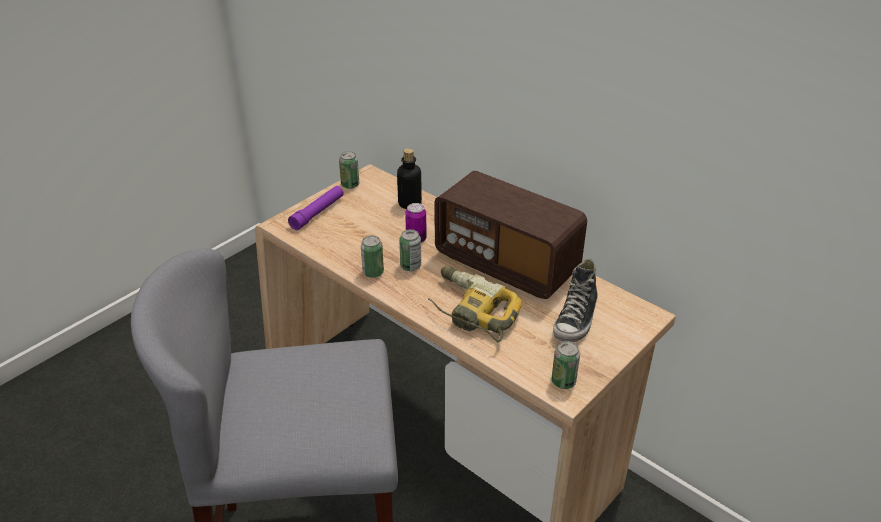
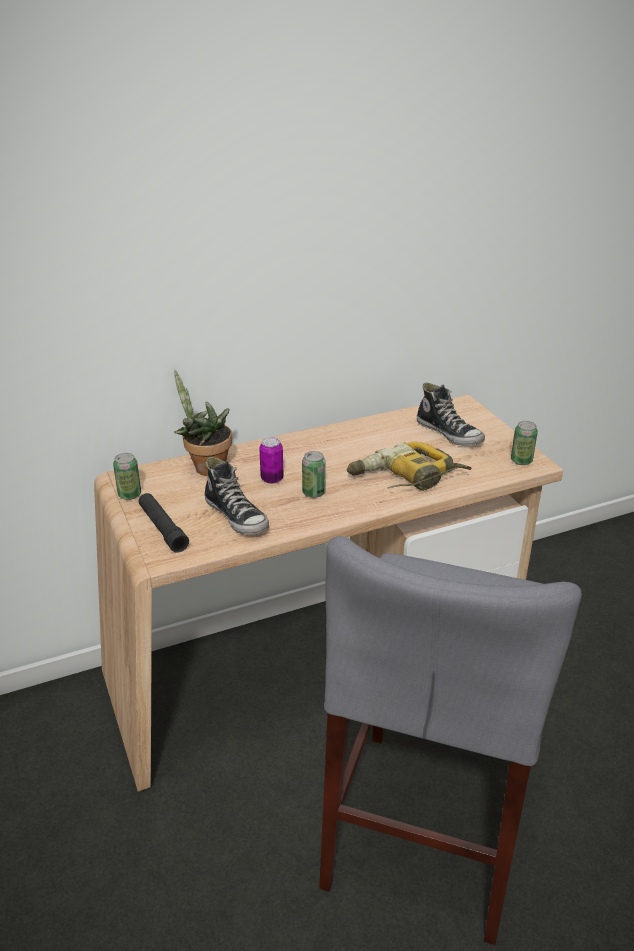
camera: 65 degrees left, 5 degrees down
(317, 213) = (163, 528): purple flashlight -> black flashlight
(352, 239) = (237, 517): none -> shoe
(373, 272) = (306, 517): can -> none
(410, 203) = (205, 467): bottle -> potted plant
(506, 264) = (351, 443): radio -> none

